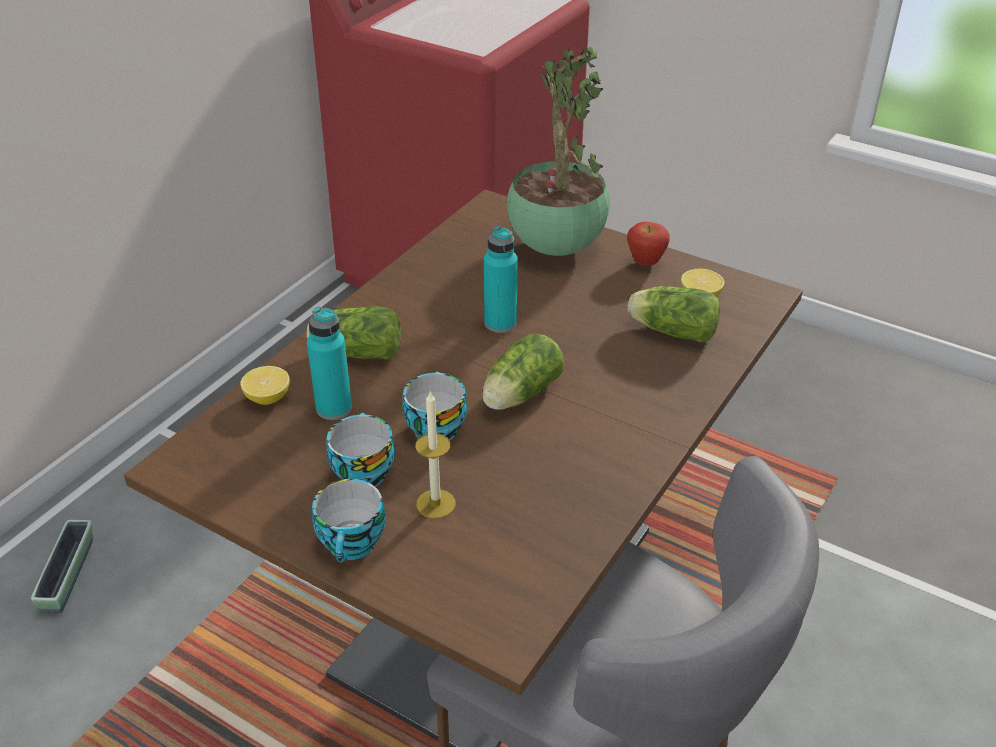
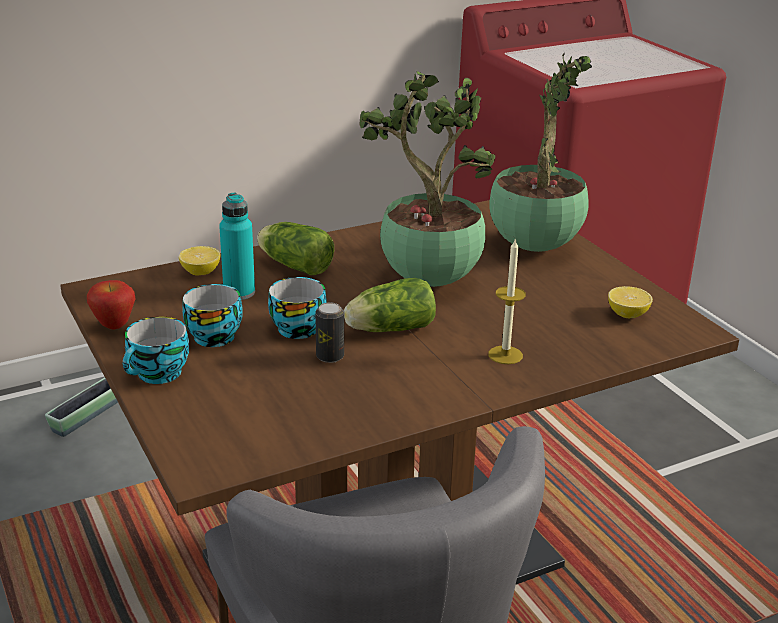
camera: 30 degrees right, 10 degrees down
(436, 504) = (244, 372): candle -> candle (505, 355)
(497, 449) = (330, 356): none -> can
(500, 323) = (427, 280): turquoise bottle -> potted plant
(645, 263) = (603, 278): apple -> apple (114, 326)
(670, 331) = (571, 328): lettuce -> none

